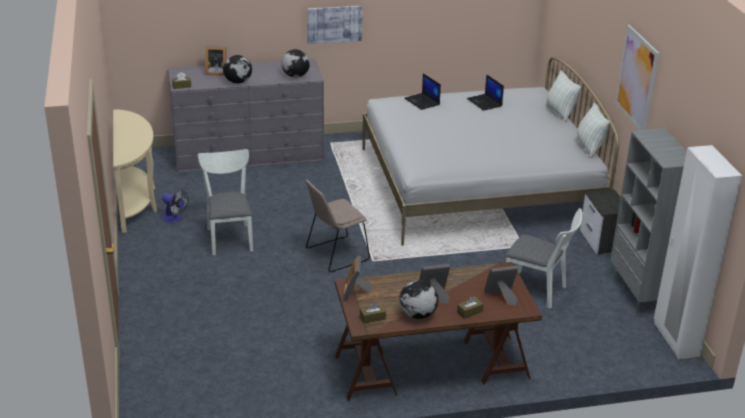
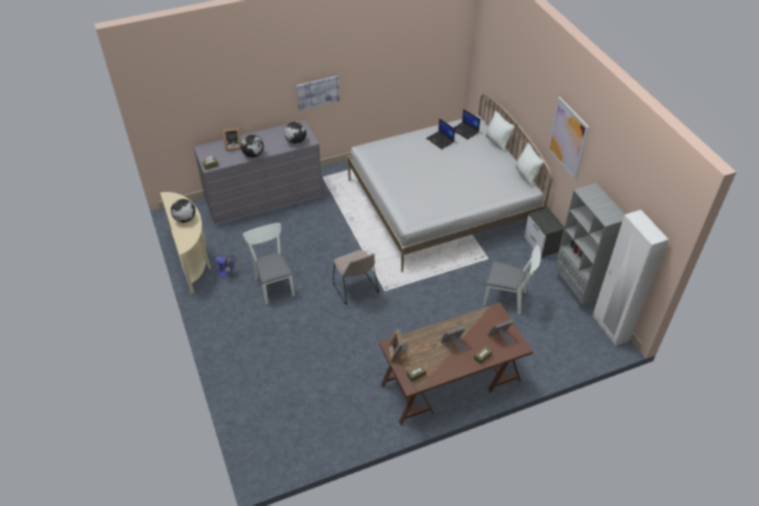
camera: 10 degrees left, 15 degrees up
(335, 255) = (356, 289): beige chair -> beige chair turned 75 degrees counterclockwise
(417, 314) = (447, 366): globe -> globe (184, 219)
(422, 102) = (394, 146): laptop -> laptop (465, 131)

